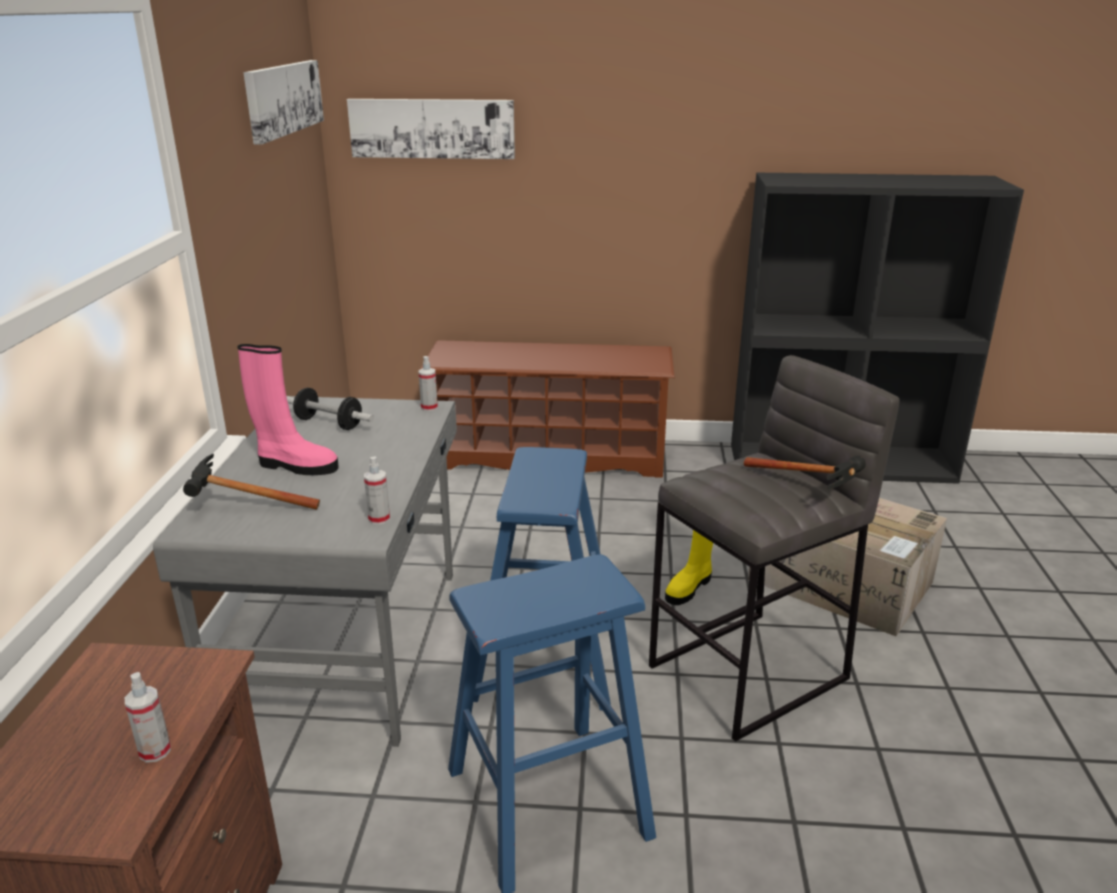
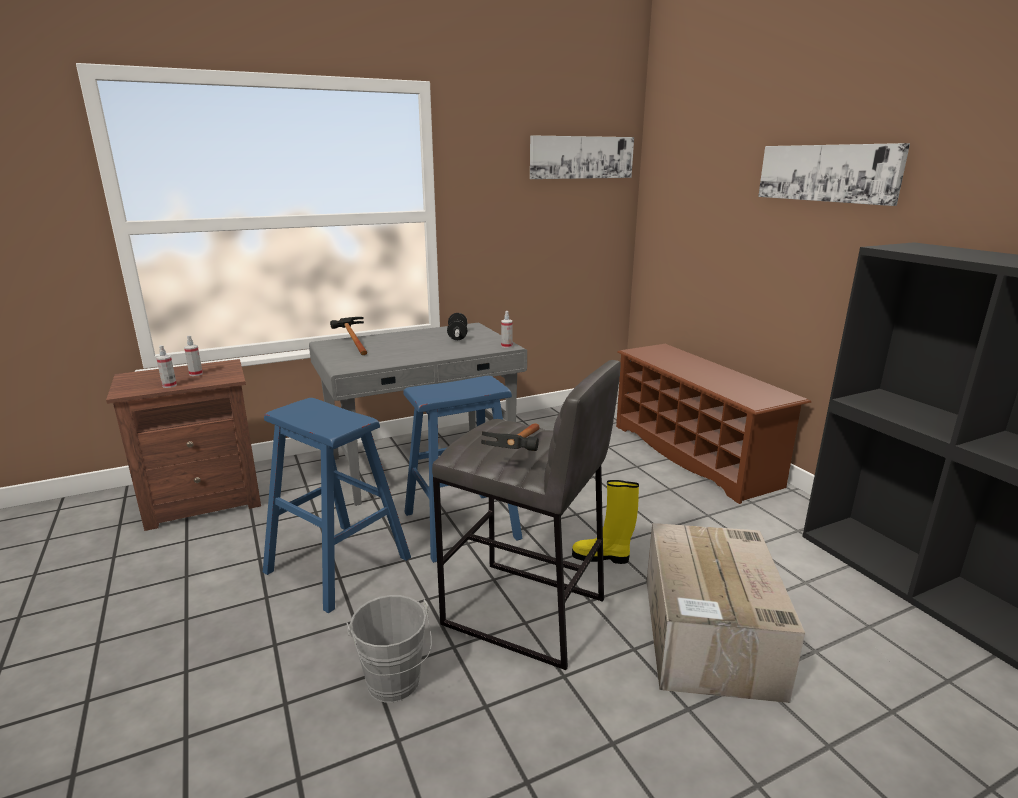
camera: 60 degrees right, 5 degrees down
(295, 466) = (403, 342): pink boot -> none
(379, 519) = (364, 366): spray bottle -> spray bottle (196, 374)
(432, 128) = (688, 186): picture -> picture (827, 173)
(822, 808) = (395, 686): none -> grey bucket

